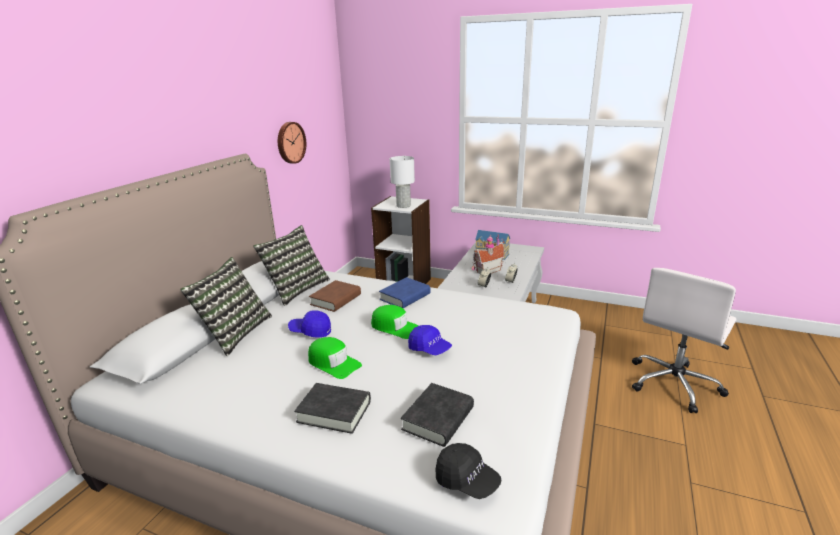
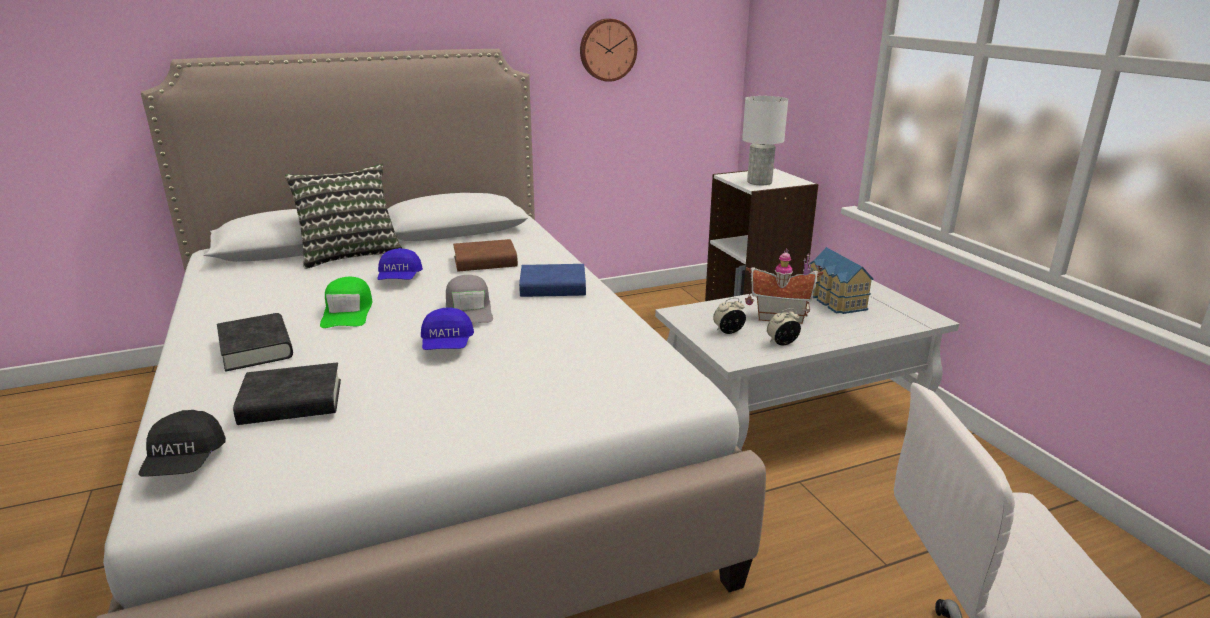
camera: 45 degrees right, 0 degrees up
(296, 289) = (477, 238): pillow -> none
(310, 331) = (399, 279): blue cap -> blue cap turned 150 degrees counterclockwise
(395, 327) = (469, 310): green cap -> grey cap

